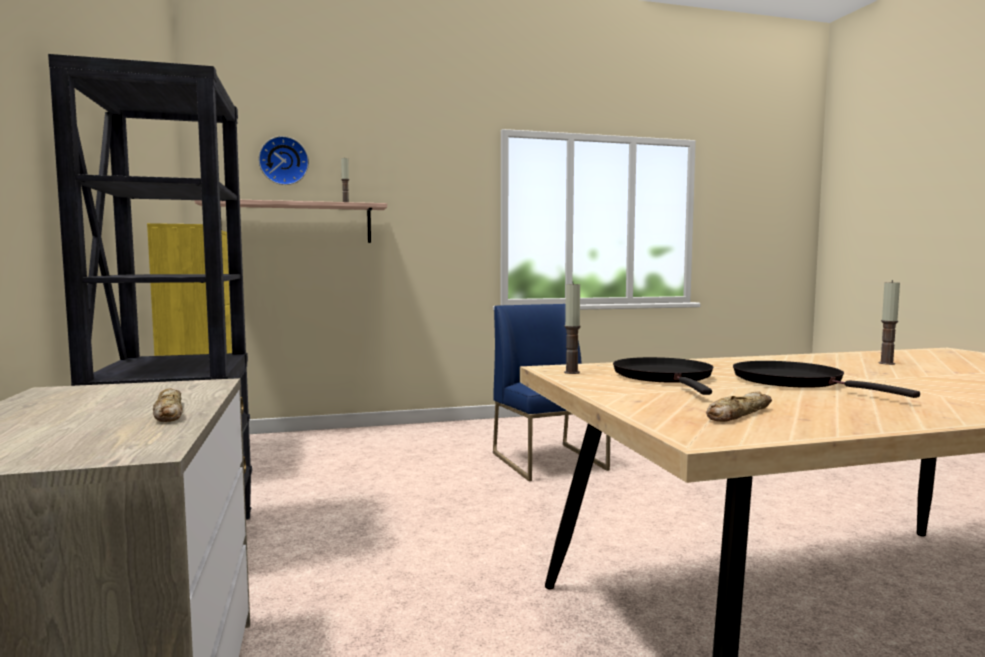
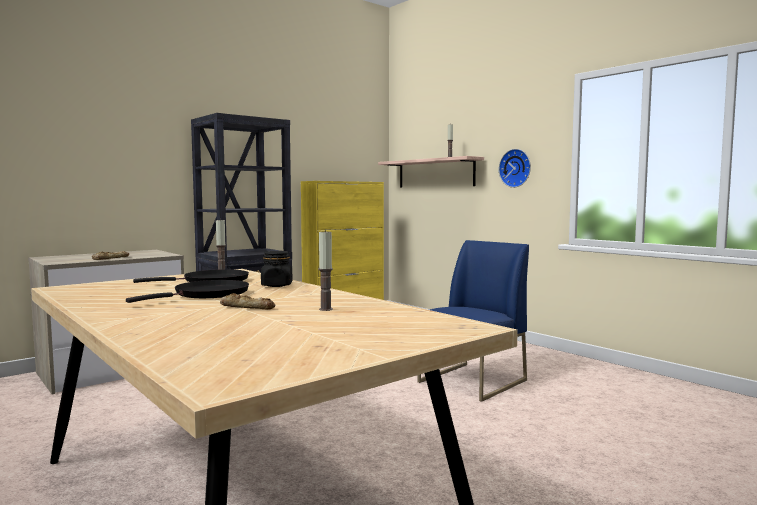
camera: 65 degrees right, 0 degrees up
(284, 161) = (431, 131): wall clock -> wall clock (516, 168)
(716, 364) = (277, 285): none -> black jar
(738, 414) = (103, 289): bread -> bread (247, 307)

